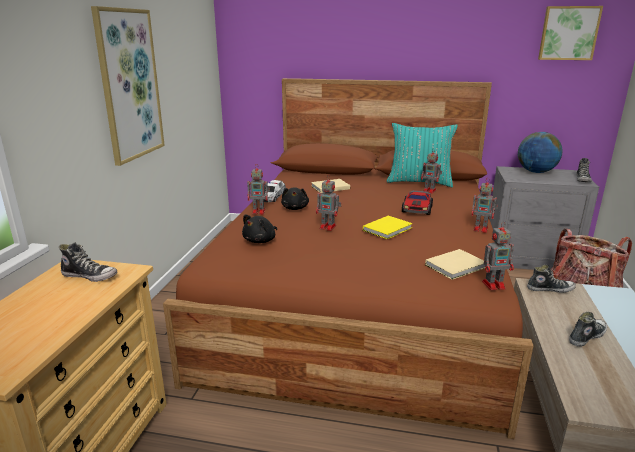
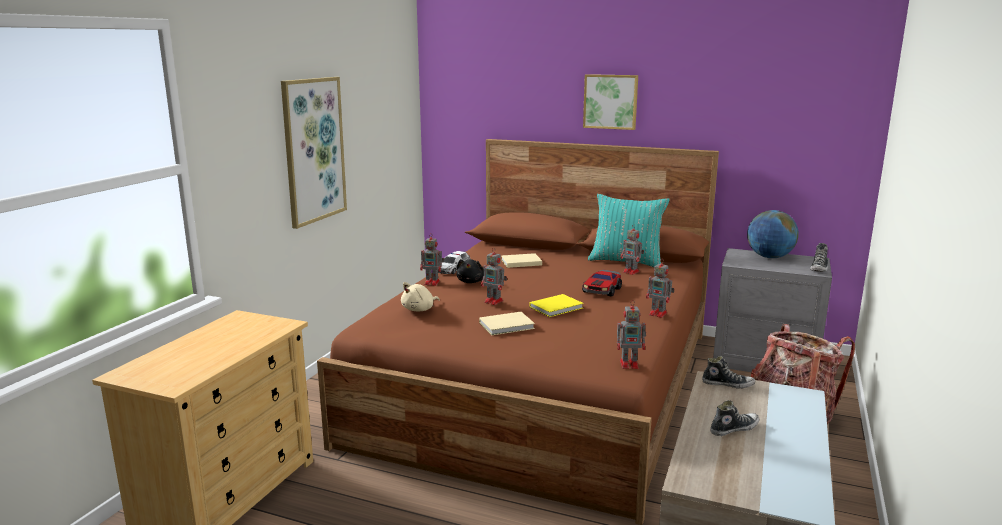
camera: 10 degrees right, 5 degrees down
(90, 276) = (252, 326): shoe -> none
(261, 241) = (419, 309): black plush toy -> beige plush toy
(457, 266) = (604, 345): beige book -> beige book (508, 326)
(568, 33) = (806, 98): picture -> picture (610, 101)

